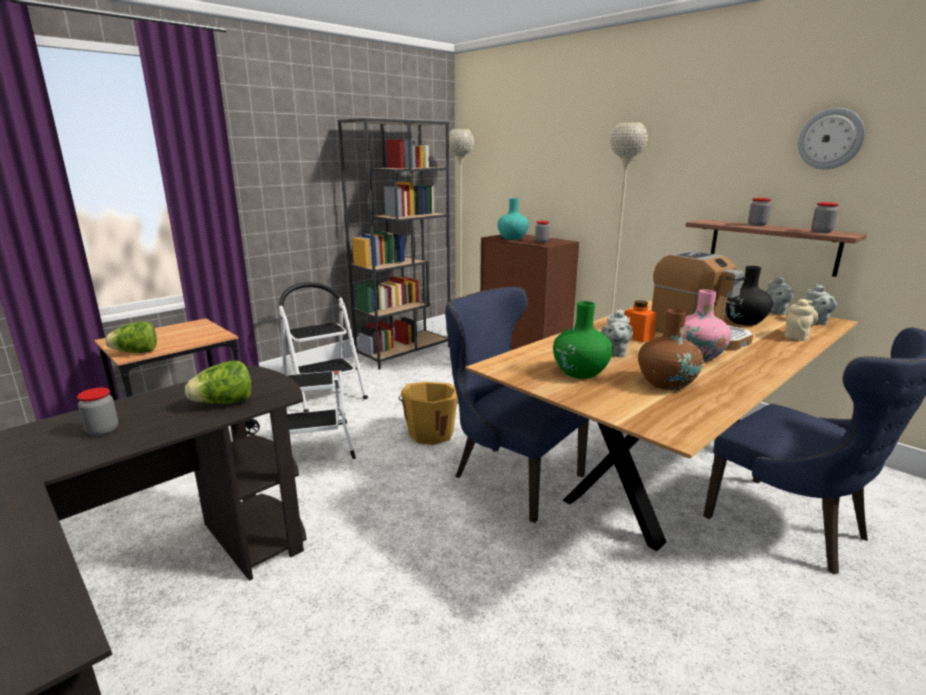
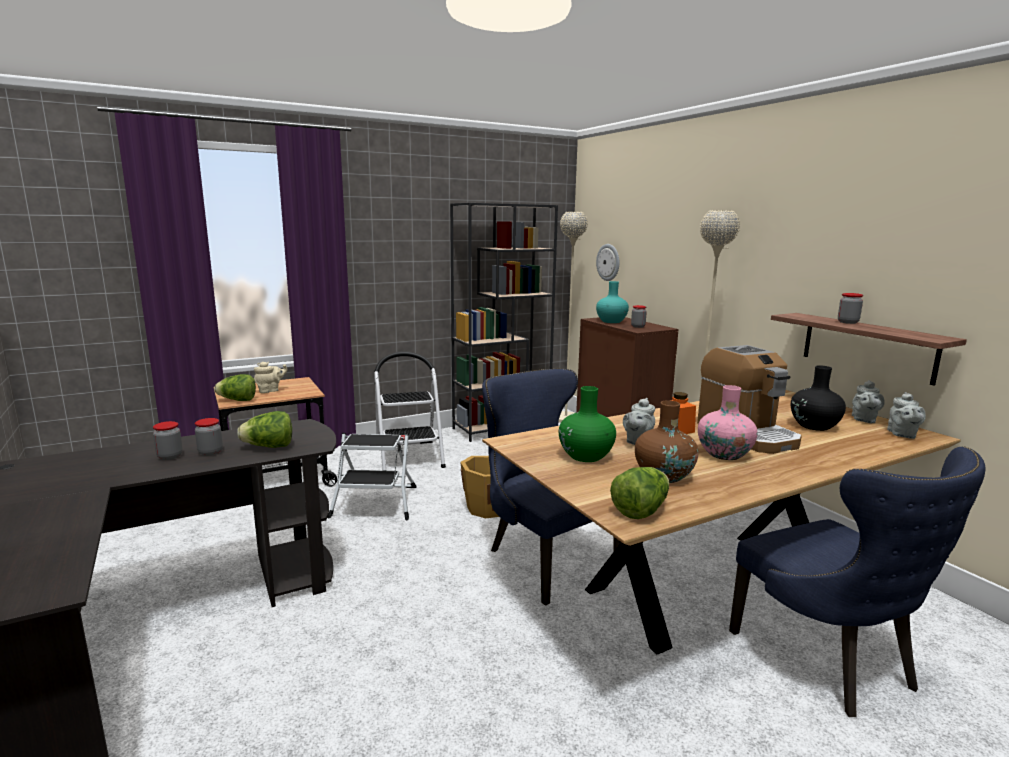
camera: 15 degrees right, 5 degrees down
(678, 421) = (640, 511): none -> lettuce
(796, 336) = (862, 447): beige teapot -> beige teapot (270, 390)
(821, 232) = (910, 334): jar -> jar (210, 452)
(830, 139) = (925, 233): wall clock -> wall clock (608, 262)

